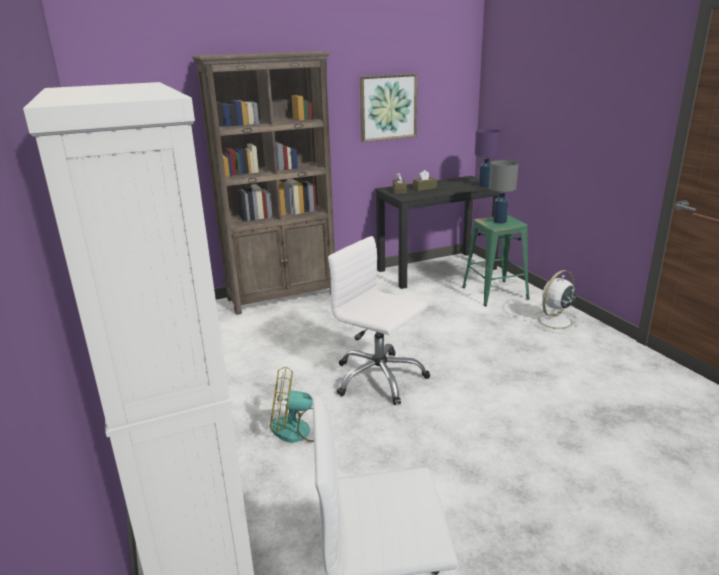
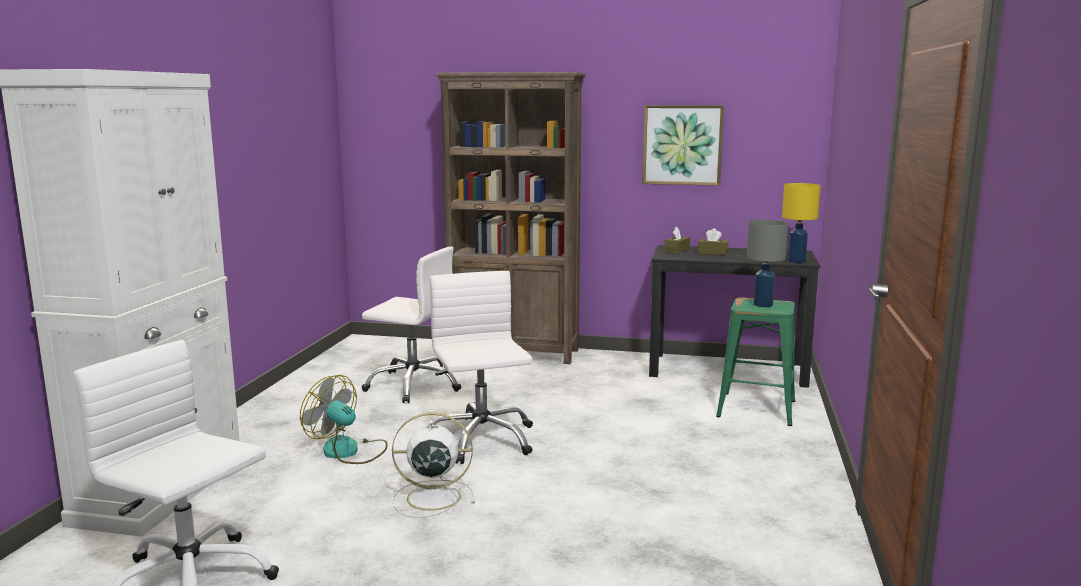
camera: 35 degrees right, 10 degrees down
(252, 350) = (414, 385): none -> white office chair
(485, 185) = (796, 261): purple table lamp -> yellow table lamp
(554, 322) = (776, 455): white fan -> white fan (431, 498)

